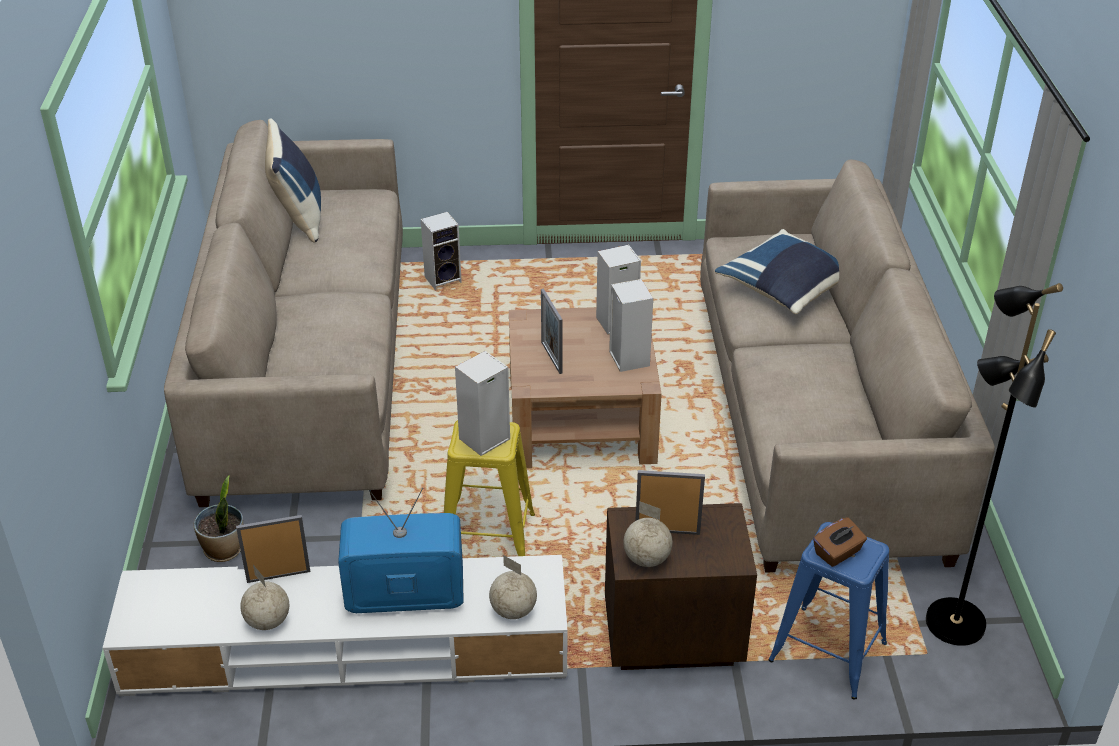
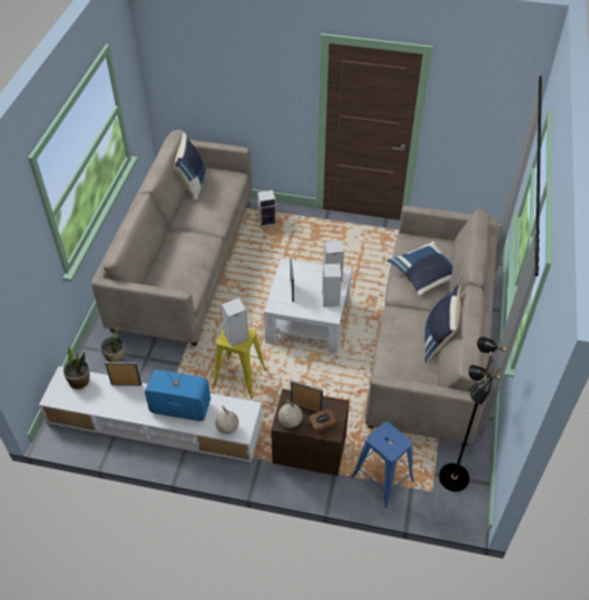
camera: 15 degrees right, 10 degrees up
(178, 589) = (80, 381): none -> potted plant
(268, 621) = (114, 408): globe -> none
(581, 420) = (308, 320): brown coffee table -> white coffee table
(838, 553) = (384, 440): brown tissue box -> brown tissue box (322, 425)
(856, 382) = (438, 340): none -> blue pillow

